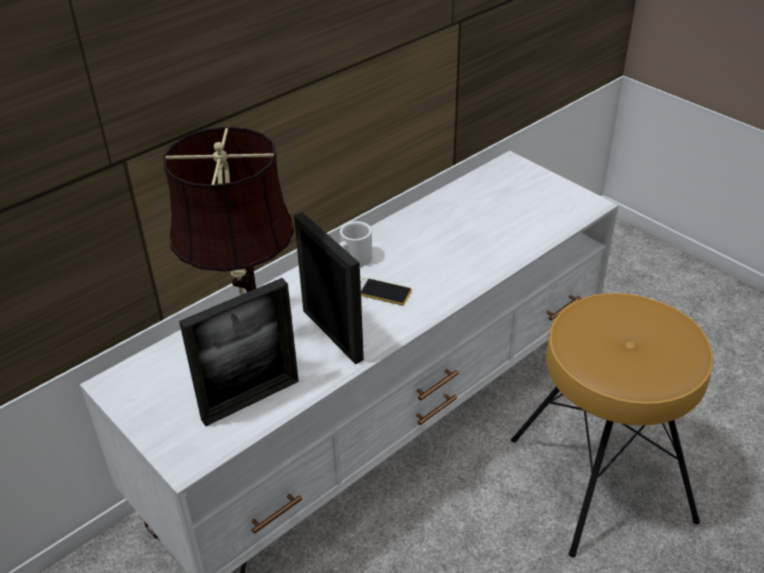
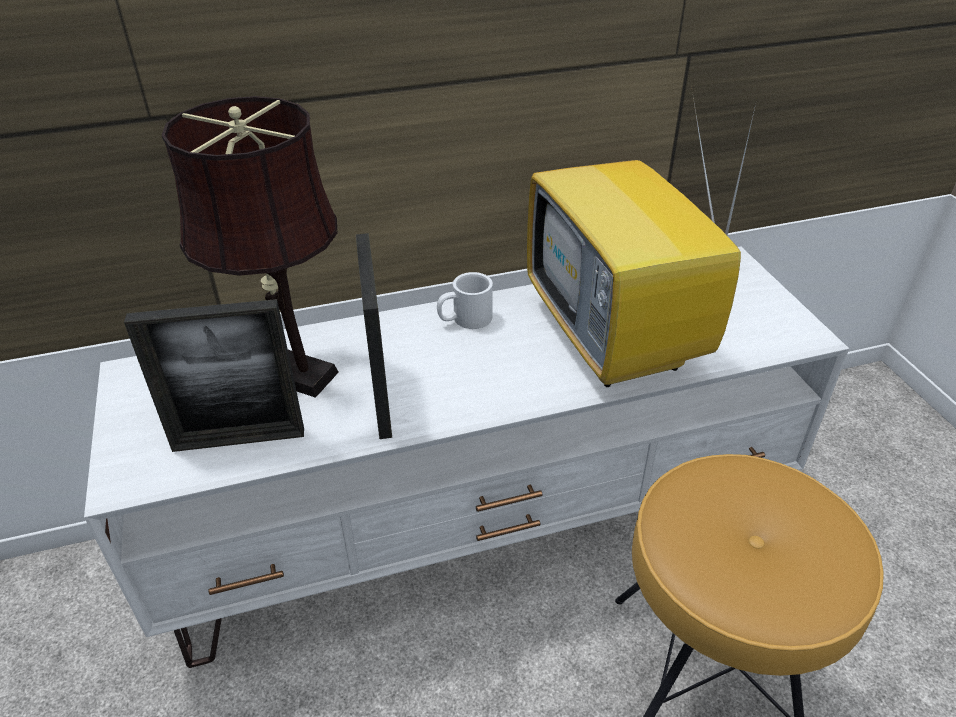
camera: 25 degrees right, 0 degrees up
(383, 292) = (473, 365): phone -> none
(470, 243) = (617, 340): none -> television

